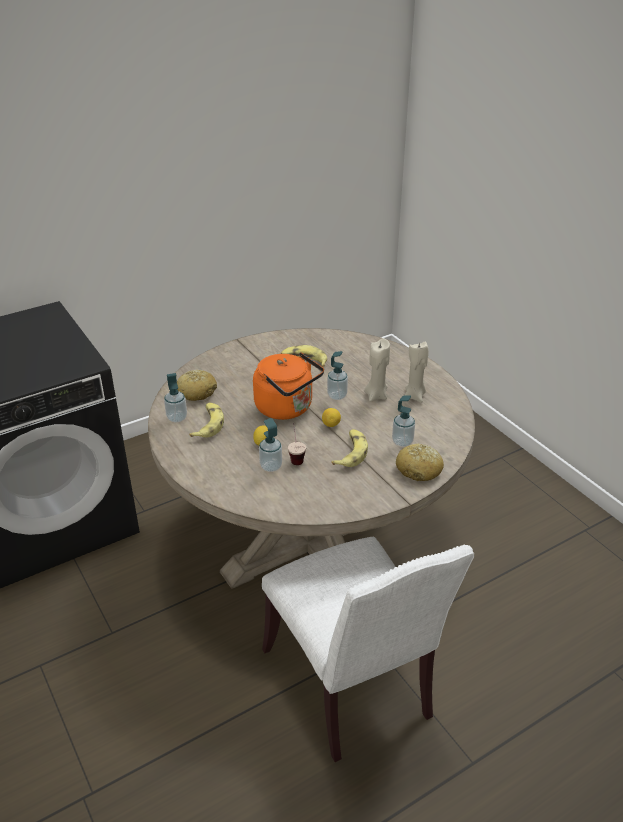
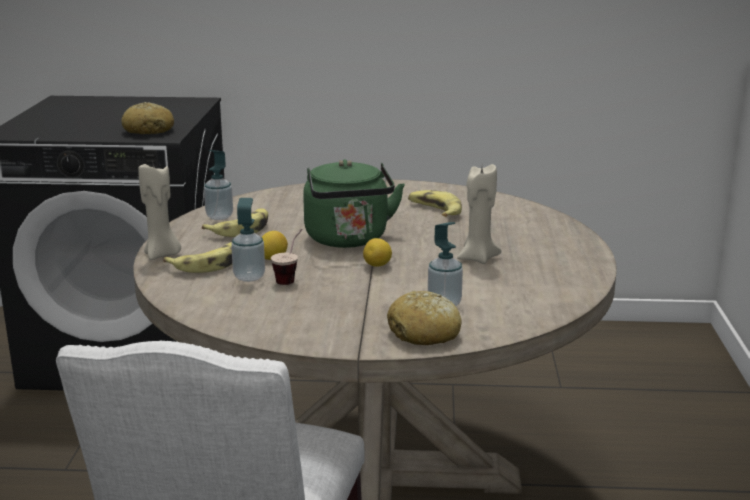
camera: 35 degrees right, 15 degrees down
(197, 392) = (273, 204): bread -> bread (149, 130)
(287, 408) = (348, 240): orange kettle -> green kettle
(337, 396) = (426, 246): soap dispenser -> none
(350, 453) = (361, 293): banana -> banana (209, 264)
(415, 396) = (530, 271): beige candle -> beige candle (162, 255)

